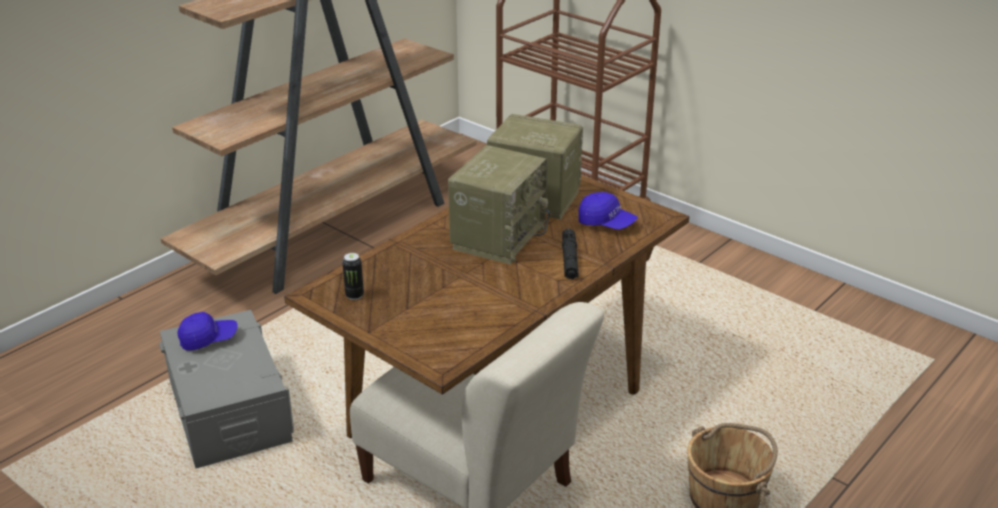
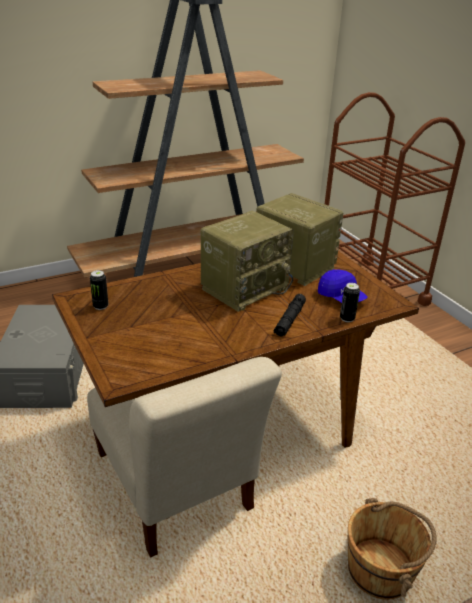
camera: 20 degrees right, 0 degrees up
(208, 339) = (43, 318): blue cap -> none
(626, 244) = (347, 318): none -> can

